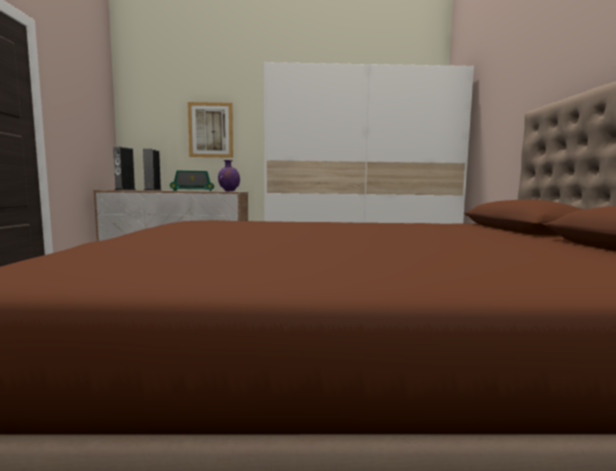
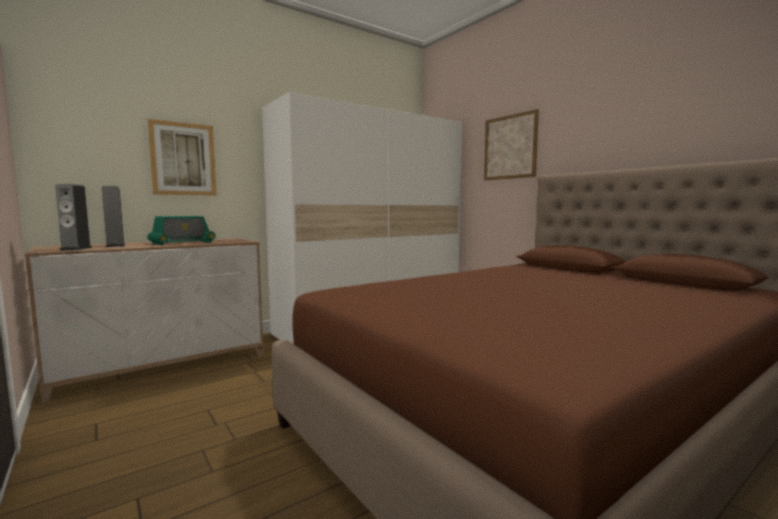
camera: 35 degrees left, 0 degrees up
(229, 191) = (234, 241): purple vase -> none
(513, 82) = (510, 146): none -> picture

